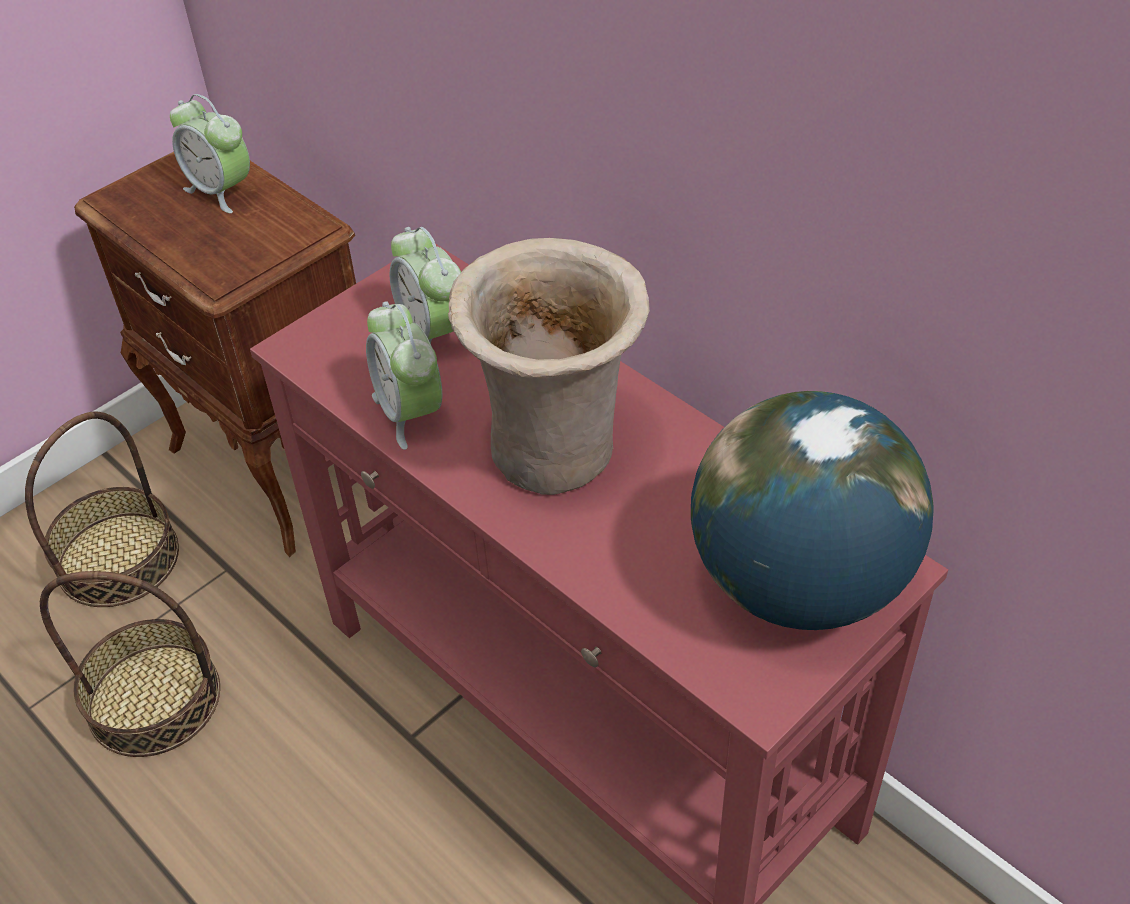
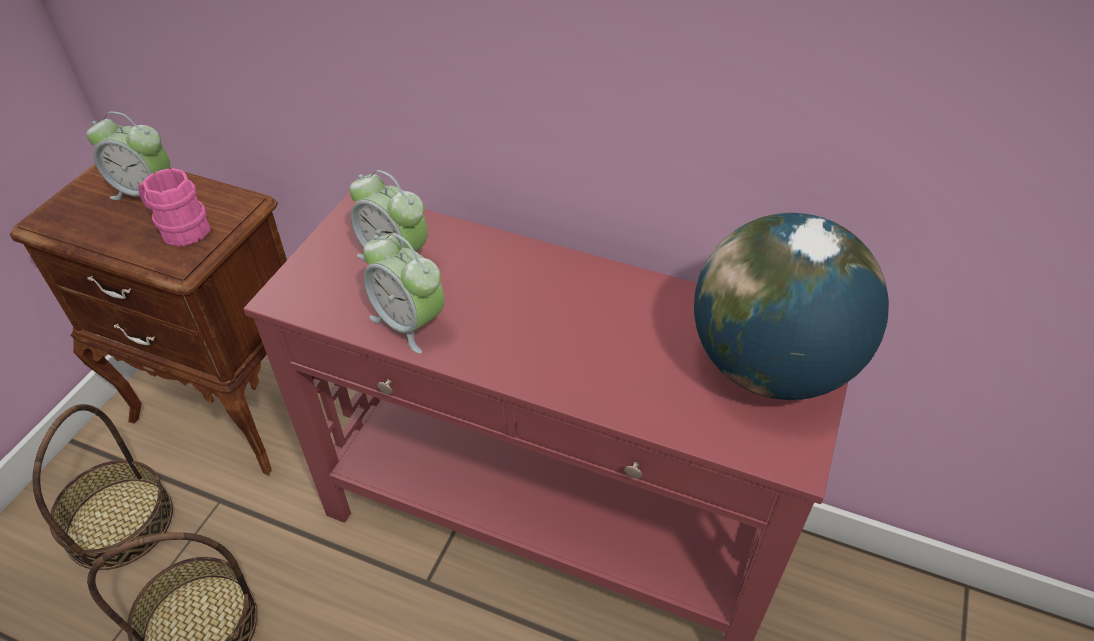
camera: 25 degrees left, 0 degrees up
(236, 242) = (179, 229): none -> pink mug
(559, 451) = (542, 320): beige vase -> none

